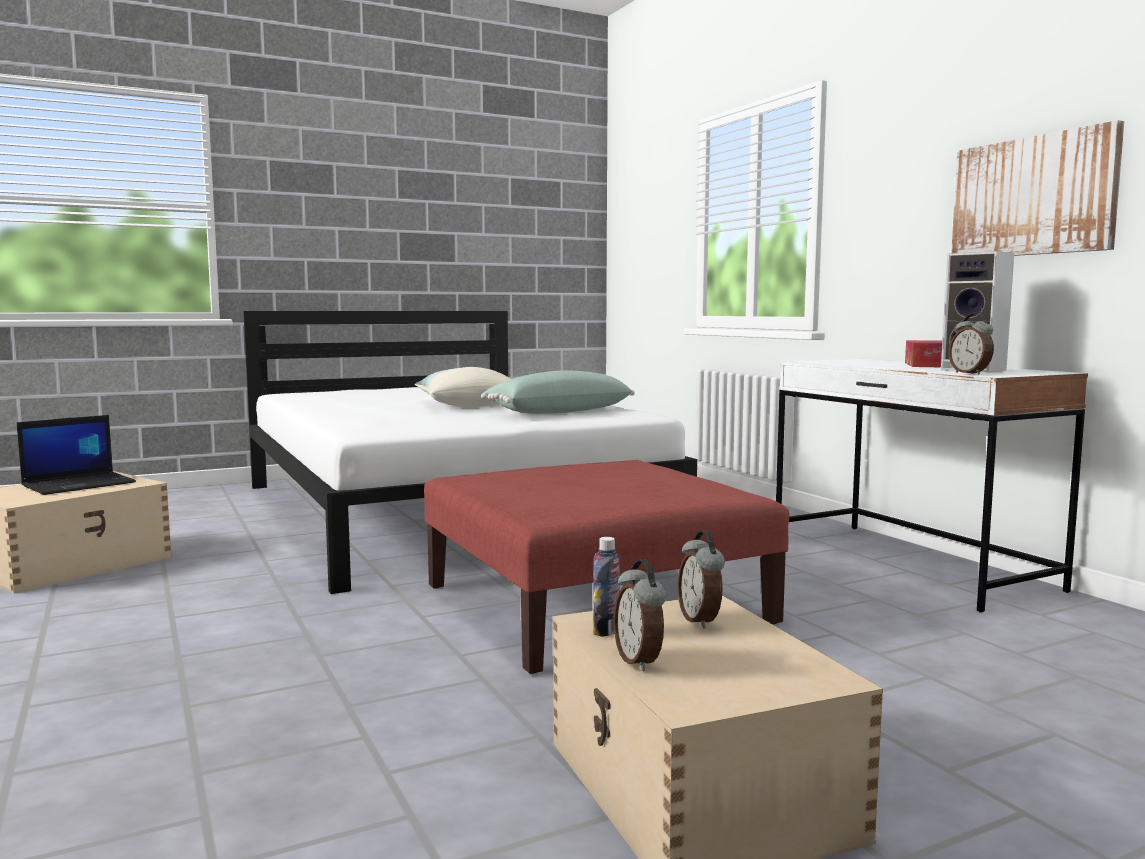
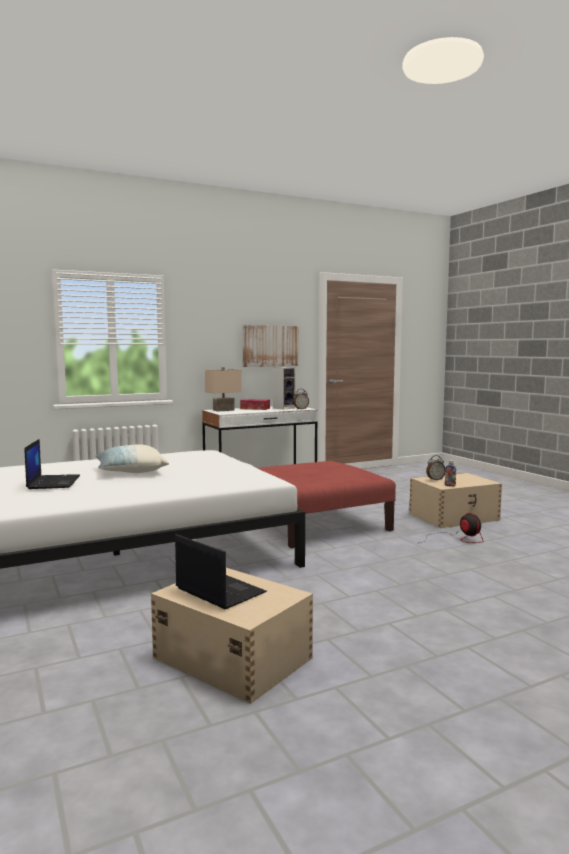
camera: 90 degrees left, 0 degrees up
(409, 395) = (53, 482): none -> laptop
(436, 755) = (457, 539): none -> fan
(558, 412) = (183, 460): green pillow -> none
(640, 661) = (468, 484): alarm clock -> none
(861, 360) = (223, 410): none -> beige table lamp

